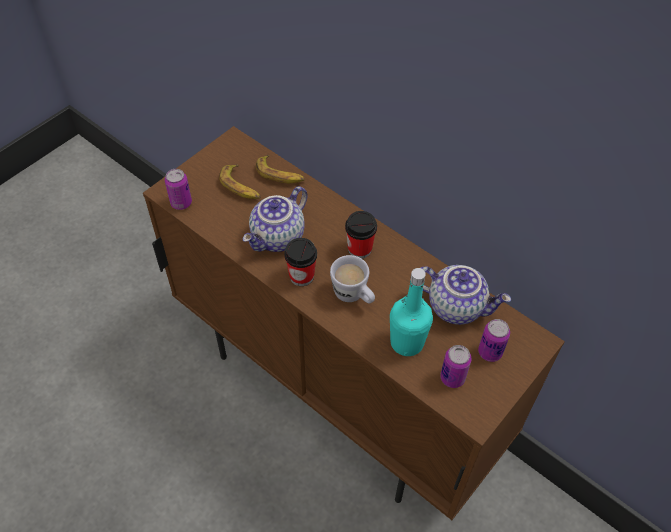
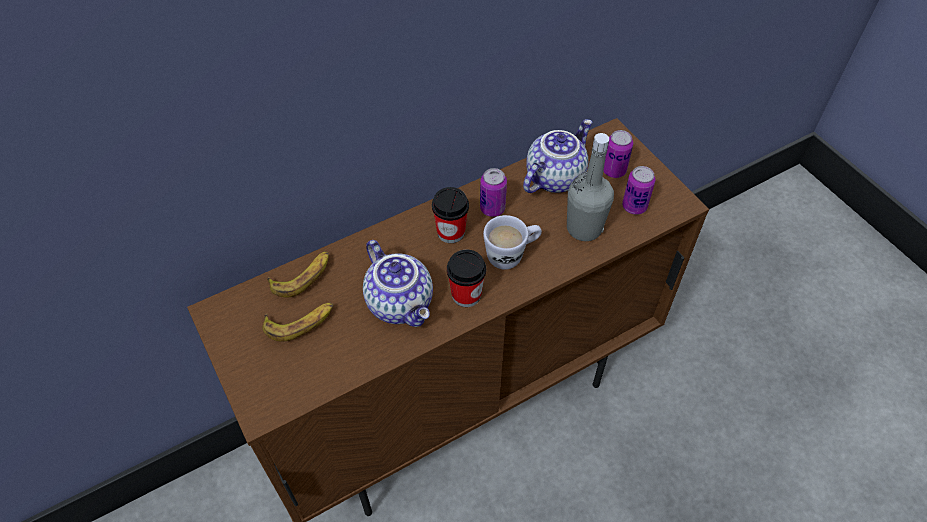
camera: 70 degrees left, 0 degrees up
(181, 203) = (292, 397): can -> can (492, 208)
(407, 342) = (584, 228): turquoise bottle -> grey bottle

